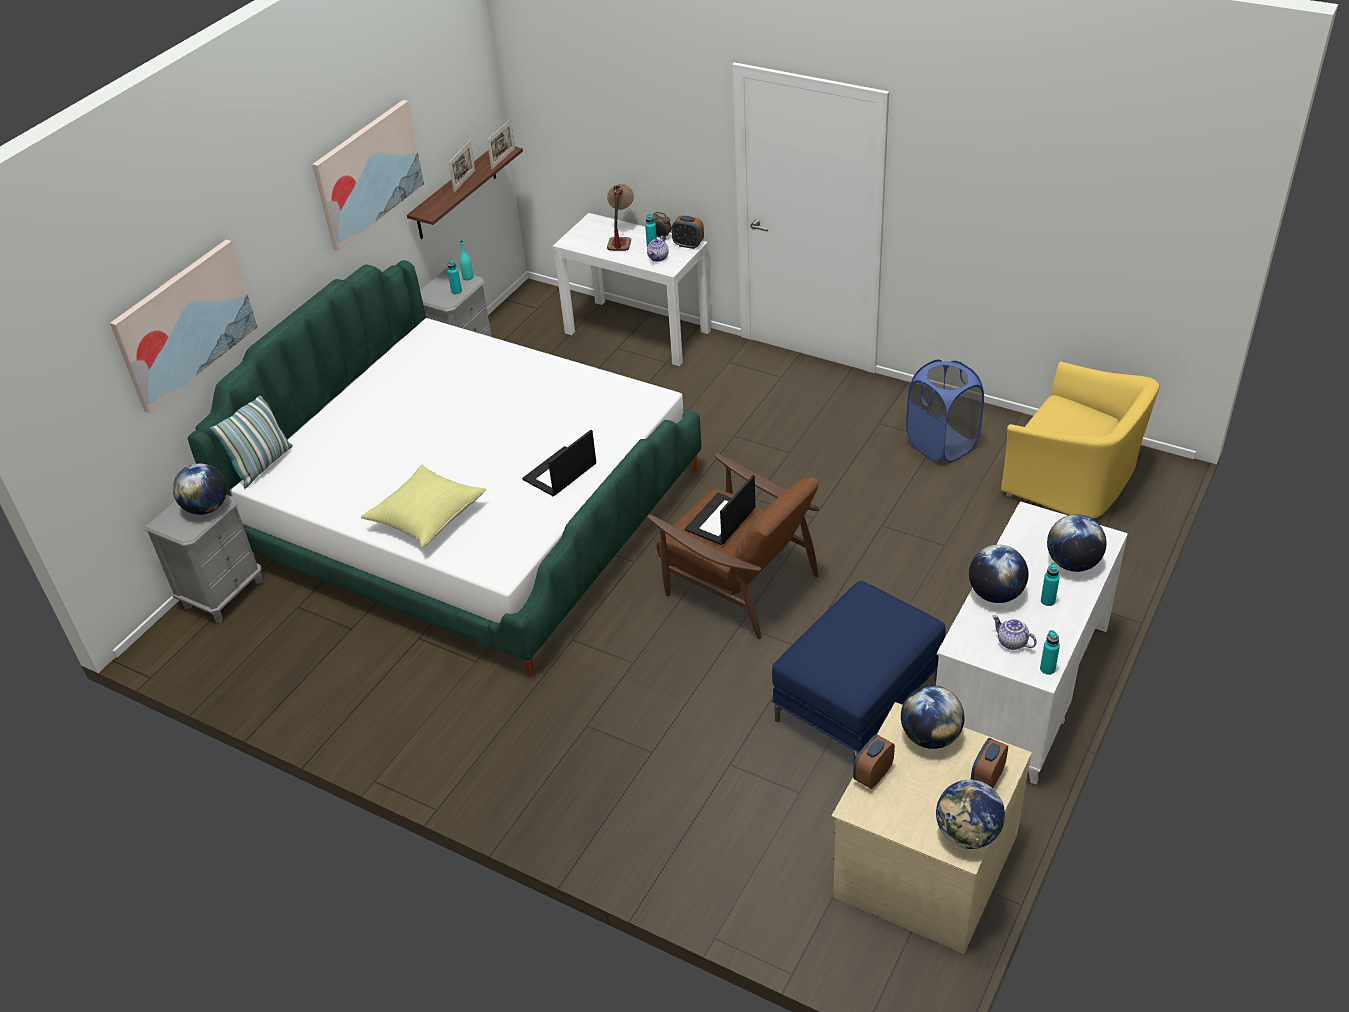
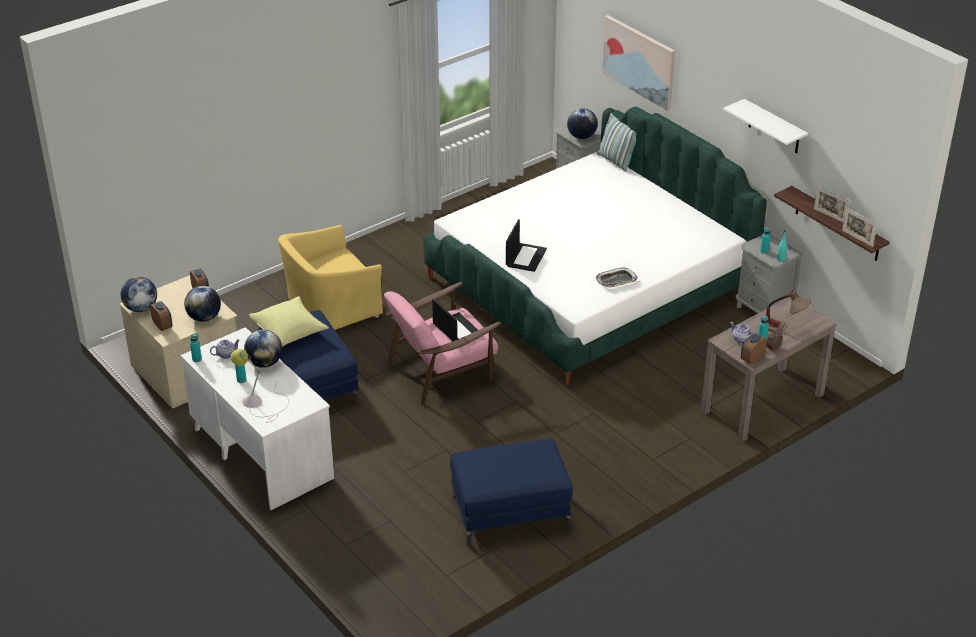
camera: 110 degrees right, 5 degrees down
(367, 173) = (774, 127): picture -> white shelf
(427, 518) = (521, 206): yellow pillow -> yellow pillow (290, 332)
(560, 473) = (525, 257): laptop -> laptop turned 45 degrees clockwise
(572, 385) = (616, 281): none -> tray
(638, 331) = (762, 403): white console table -> brown console table
(738, 582) = (442, 371): brown armchair -> pink armchair
(941, 445) = (510, 513): blue laundry basket -> blue ottoman
(1072, 480) = (419, 565): yellow armchair -> yellow armchair (331, 307)
(1072, 563) = (259, 402): globe -> table lamp

